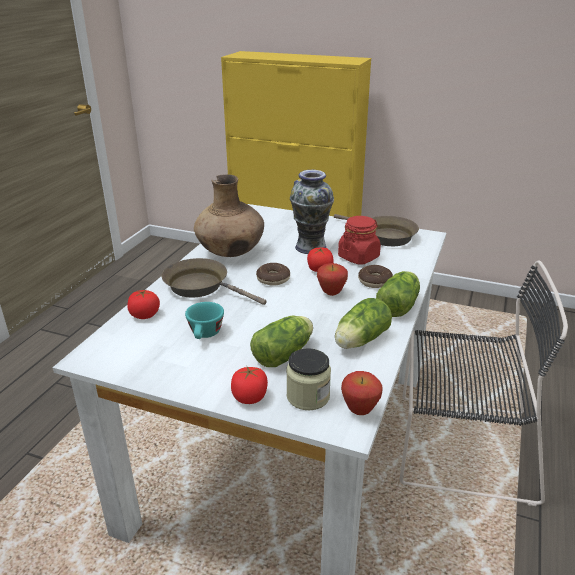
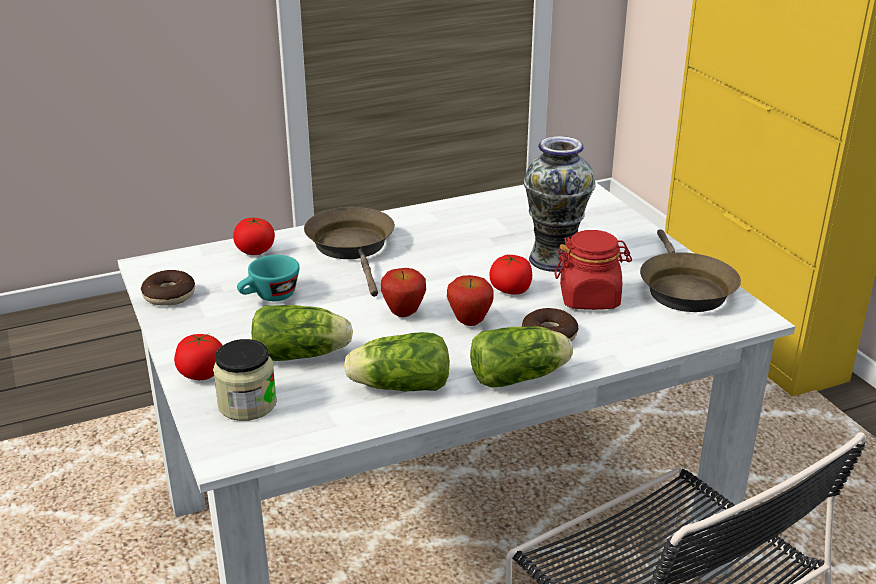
camera: 45 degrees right, 0 degrees up
(231, 252) = (450, 225): brown vase -> none
(273, 279) = (438, 275): donut -> donut (169, 296)
(360, 411) = (264, 446): apple -> apple (404, 314)

